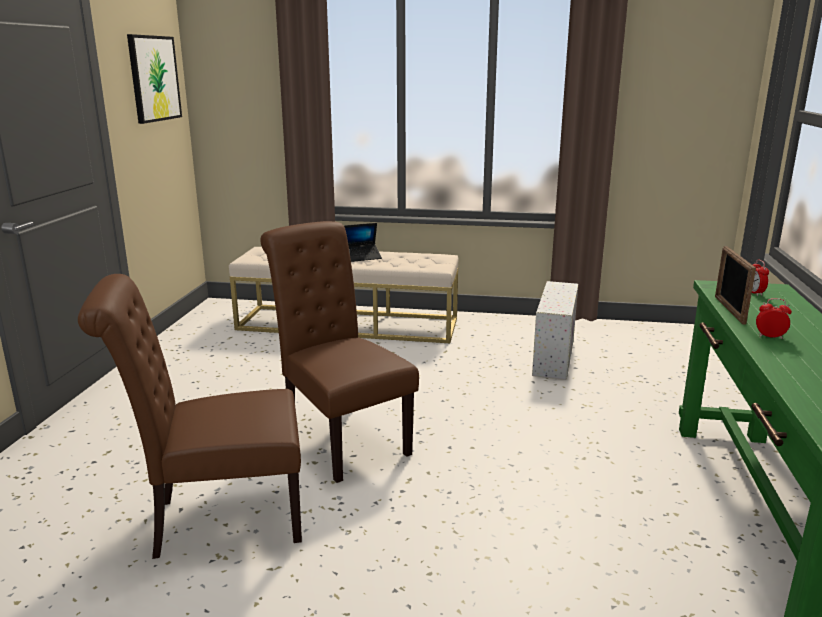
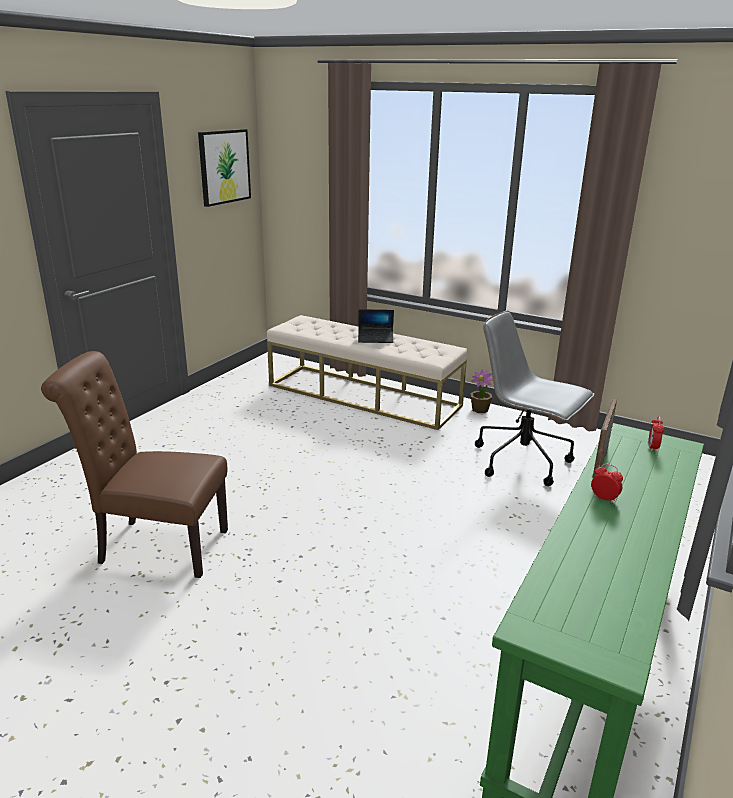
camera: 20 degrees right, 5 degrees up
(341, 438) = (285, 500): brown chair -> none
(476, 319) = (480, 409): none -> potted plant
(553, 357) = (524, 461): white storage box -> grey office chair

